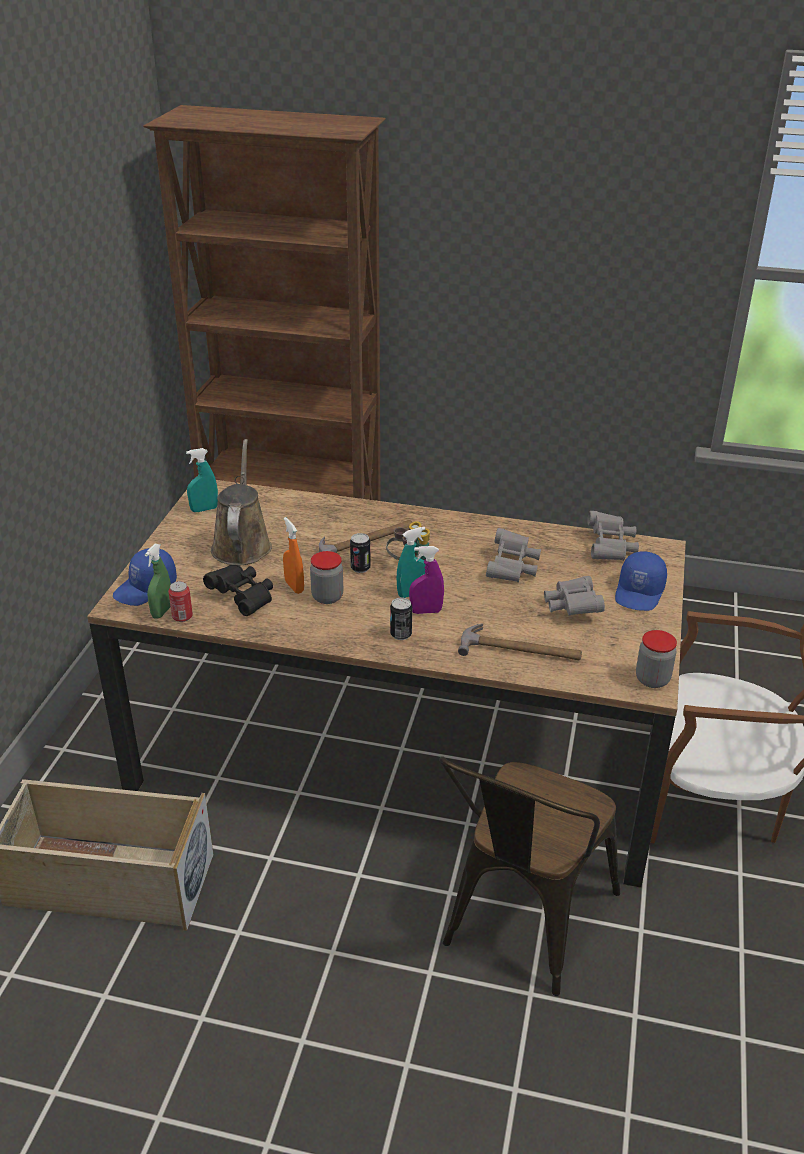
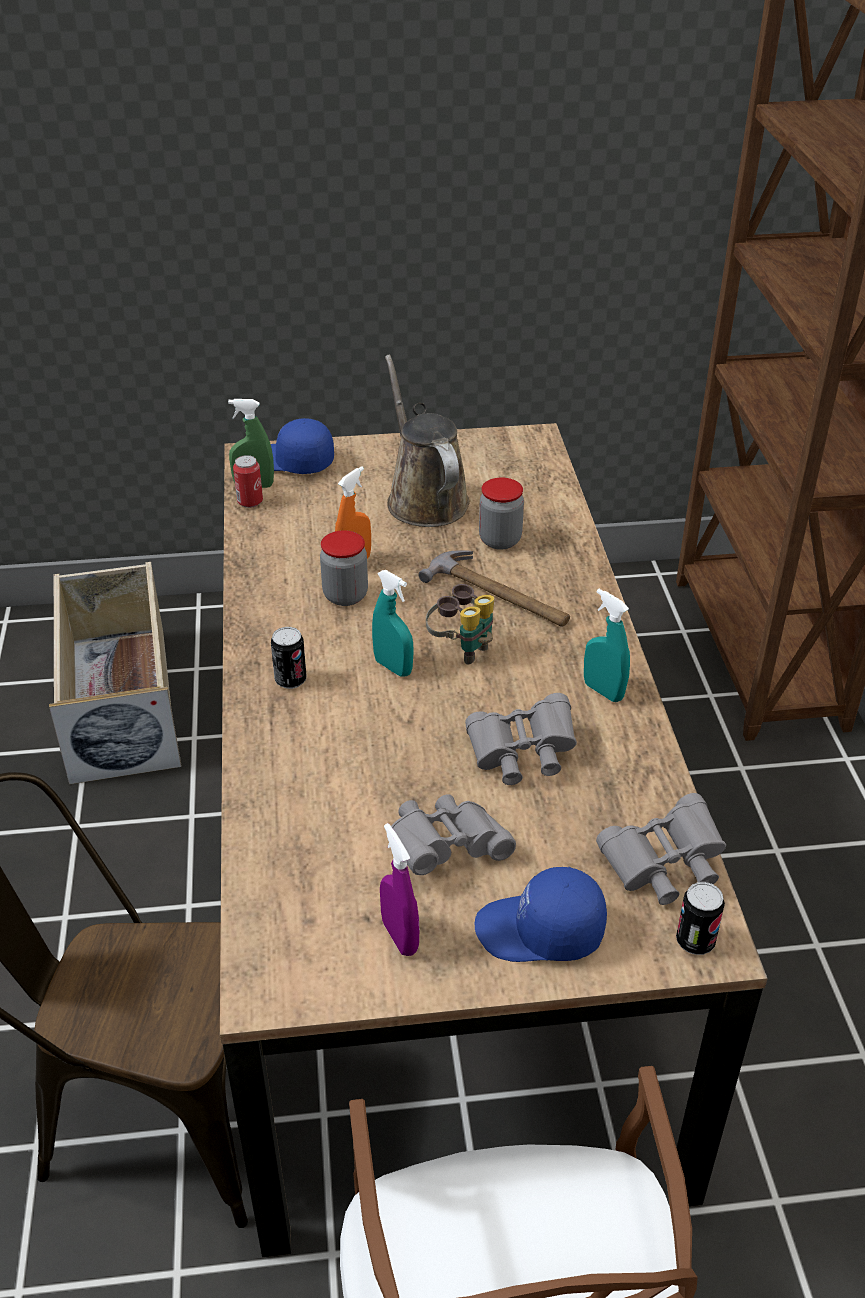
camera: 70 degrees right, 5 degrees up
(204, 509) = (484, 450): turquoise spray bottle -> turquoise spray bottle (603, 691)
(242, 544) = (424, 499): brown watering can -> brown watering can turned 90 degrees counterclockwise
(243, 598) = (309, 532): black binoculars -> none
(360, 568) = (429, 606): can -> can (695, 941)
(426, 611) = (356, 690): purple spray bottle -> purple spray bottle (400, 937)
(520, 650) = (304, 808): hammer -> none
(652, 679) = (288, 987): jar -> jar (500, 540)

